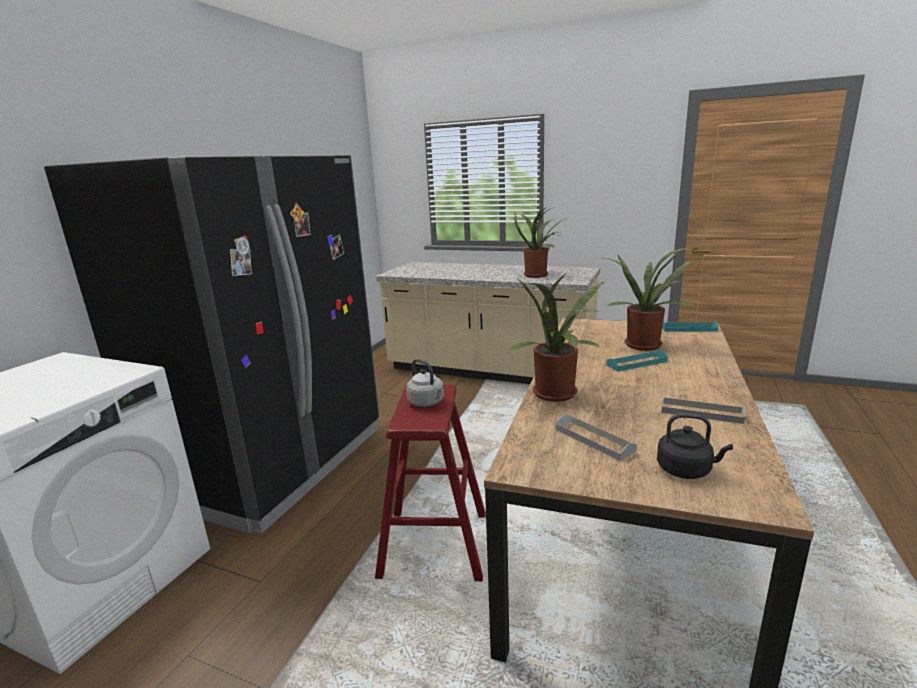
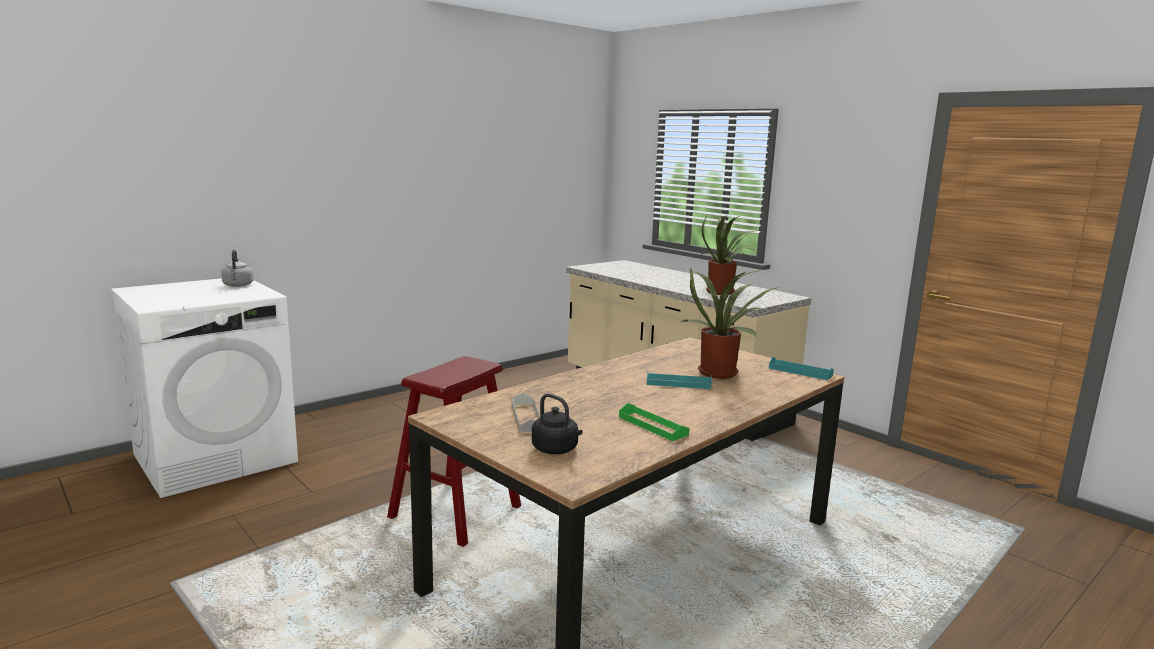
camera: 25 degrees right, 5 degrees down
(275, 463) = (395, 421): black fridge -> none
(427, 402) = (458, 370): grey kettle -> grey kettle (238, 285)
(558, 395) = (558, 387): potted plant -> none
(701, 413) = (652, 426): grey tray -> green tray

